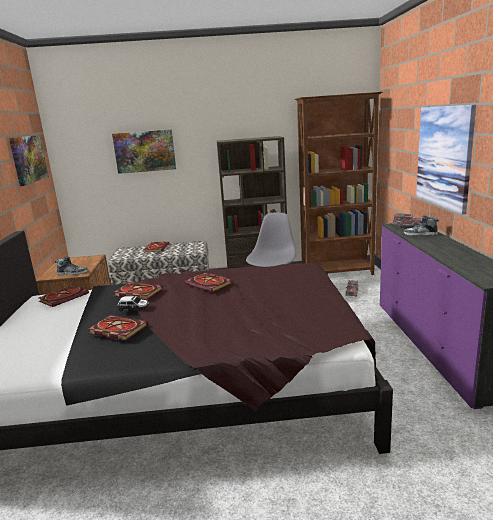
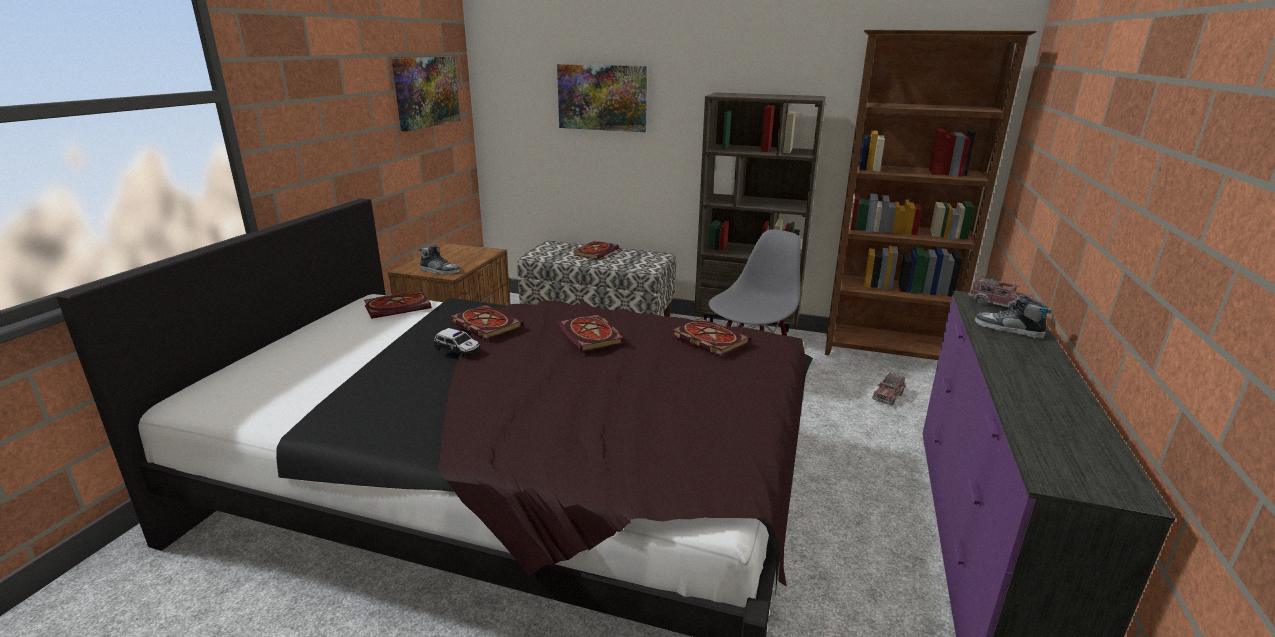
camera: 20 degrees right, 5 degrees up
(116, 330) = (406, 379): book -> book (707, 339)
(444, 156) = (1100, 184): picture -> none

